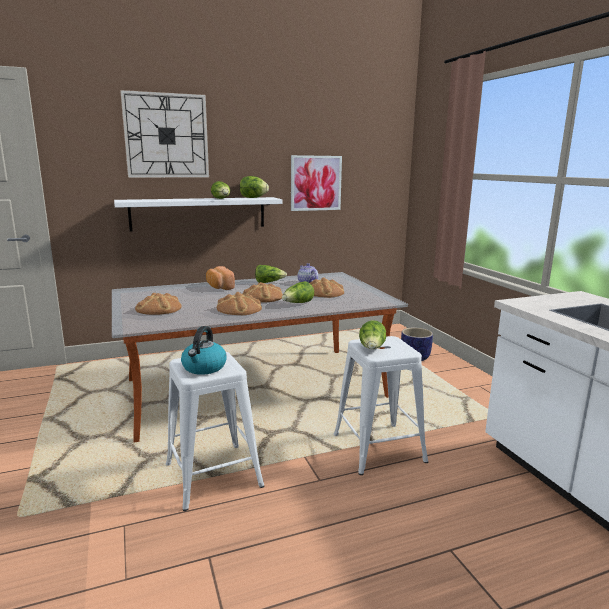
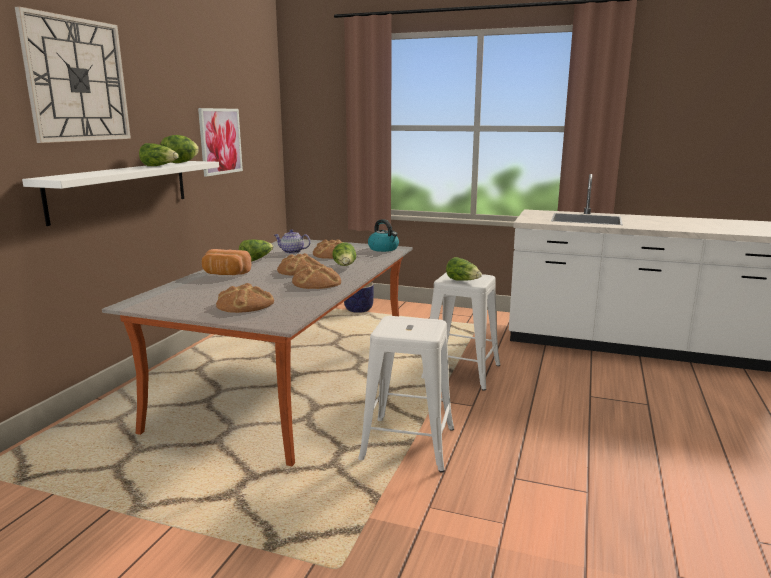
camera: 50 degrees left, 0 degrees up
(204, 367) = (414, 328): kettle -> kettle (384, 249)

